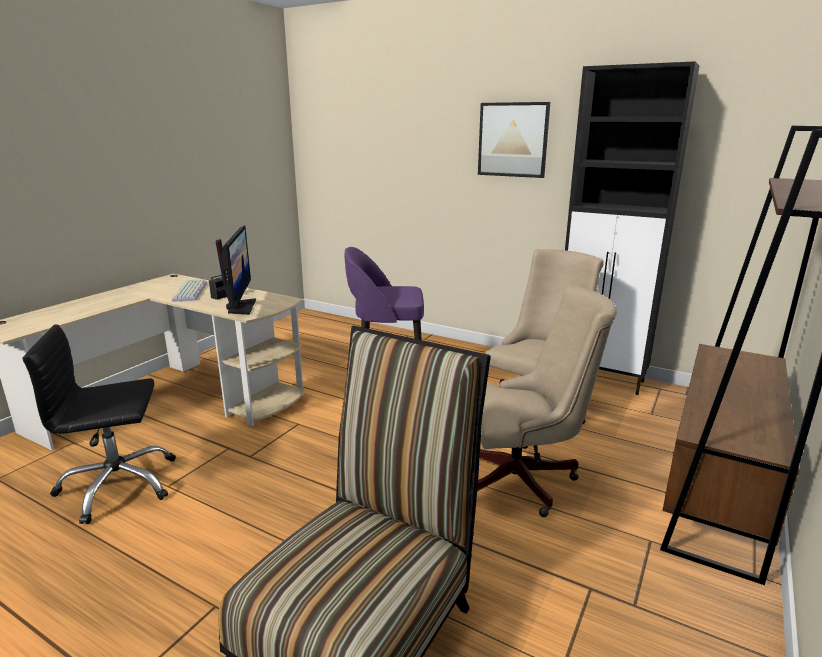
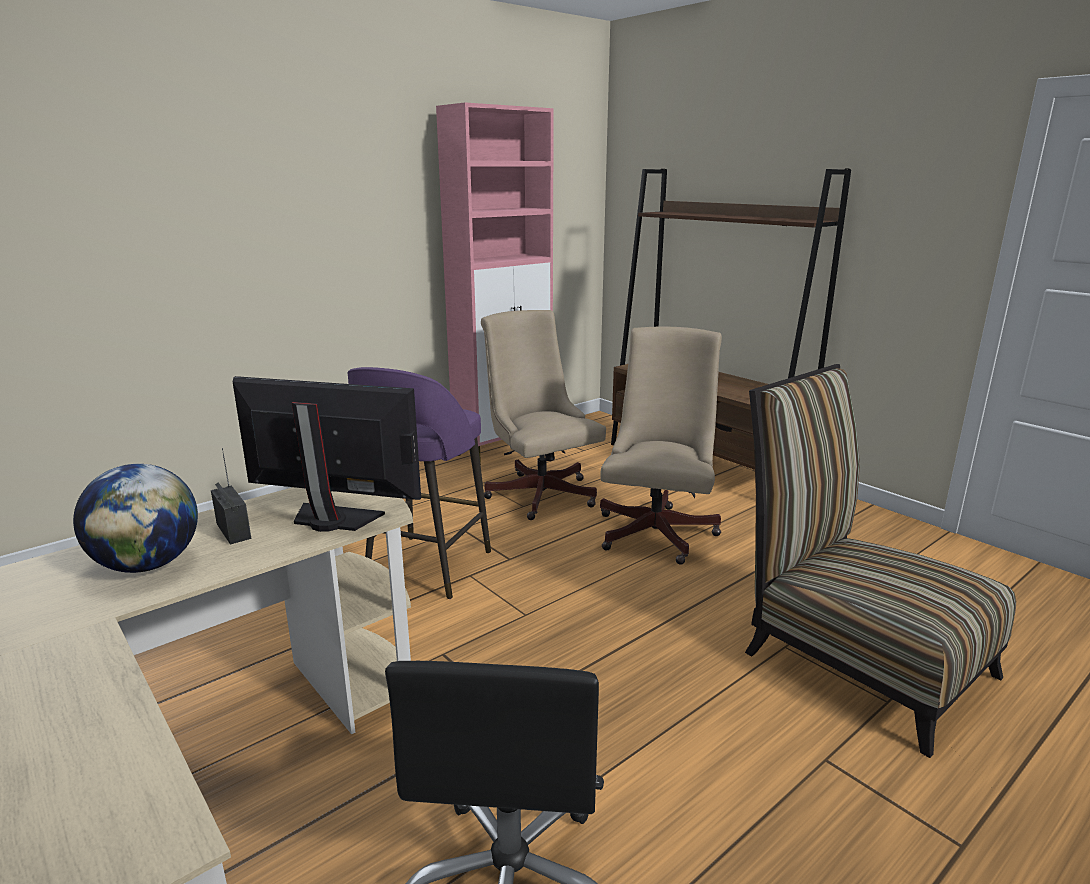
camera: 70 degrees left, 0 degrees up
(191, 292) = (148, 565): keyboard -> globe
(513, 140) = (349, 191): picture -> none
(600, 379) = (504, 449): black cabinet -> pink cabinet

